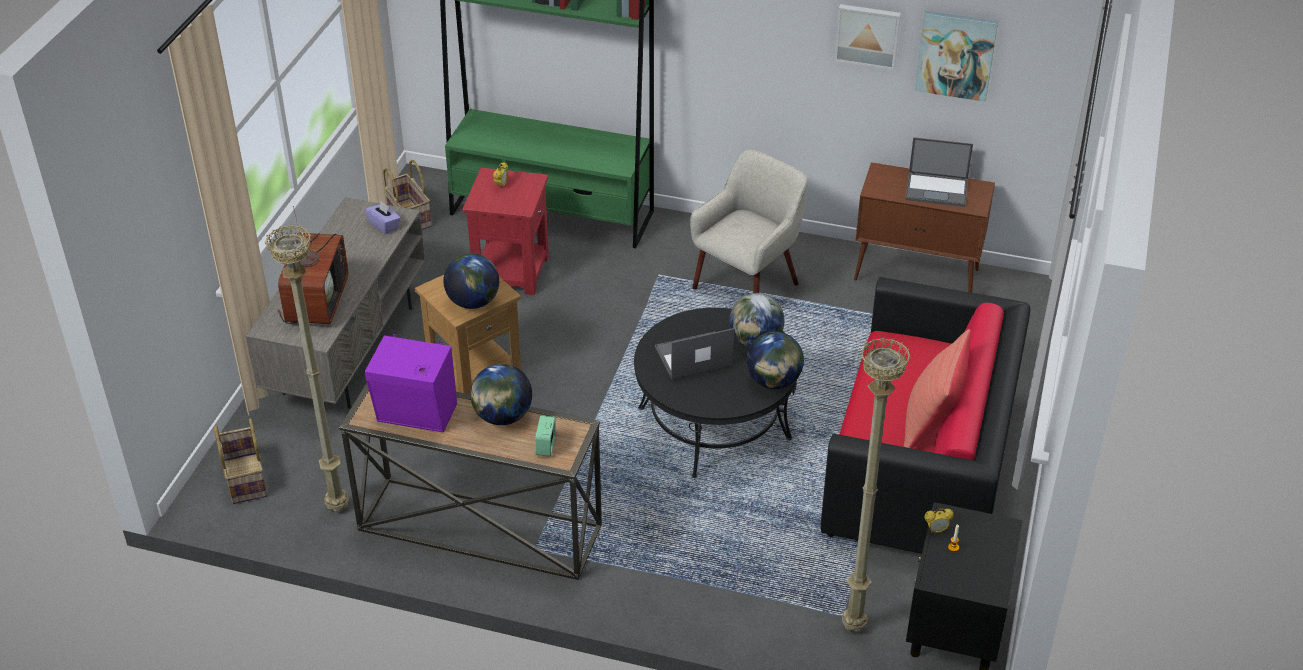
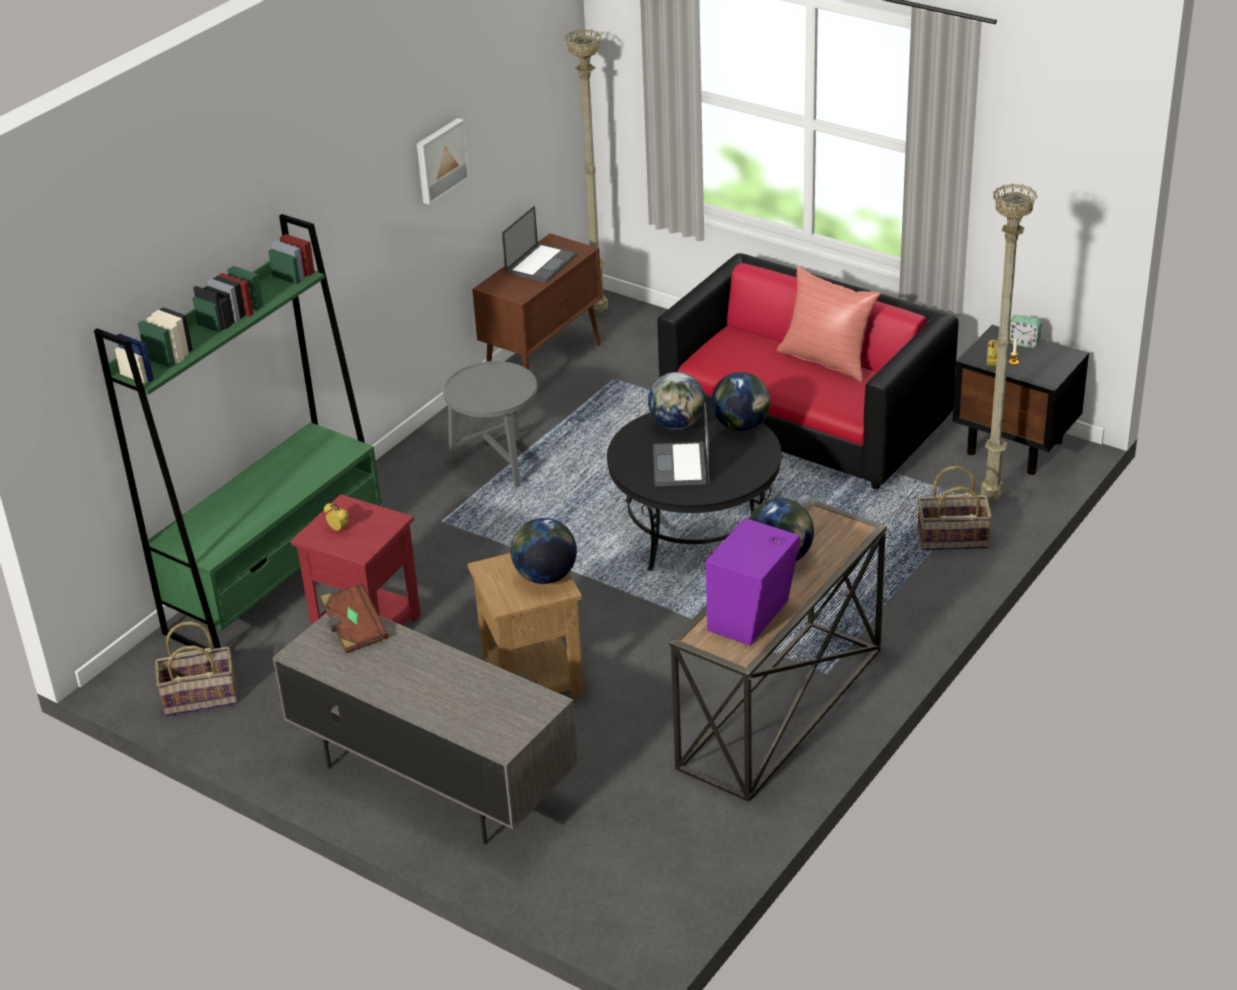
camera: 70 degrees left, 5 degrees down
(244, 478) = (622, 891): basket -> basket (952, 539)
(315, 300) = (470, 699): television -> none
(336, 508) = (706, 816): beige floor lamp -> beige floor lamp (599, 312)
(384, 225) = (354, 630): purple tissue box -> brown book
(546, 446) = (836, 537): alarm clock -> alarm clock (1023, 343)
(747, 286) = (497, 467): beige armchair -> grey side table
(956, 55) = (498, 130): picture -> none

